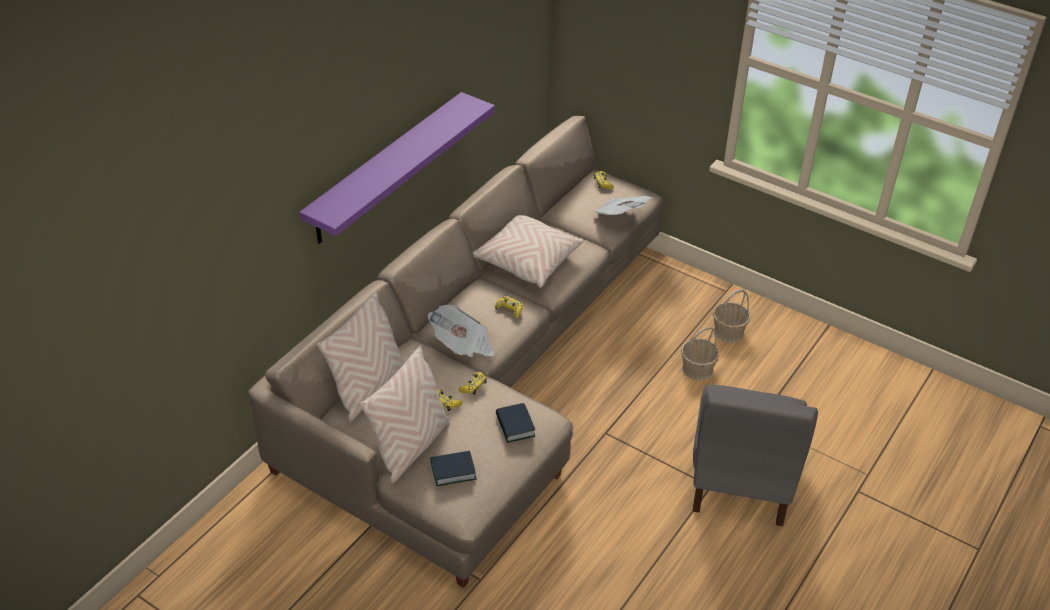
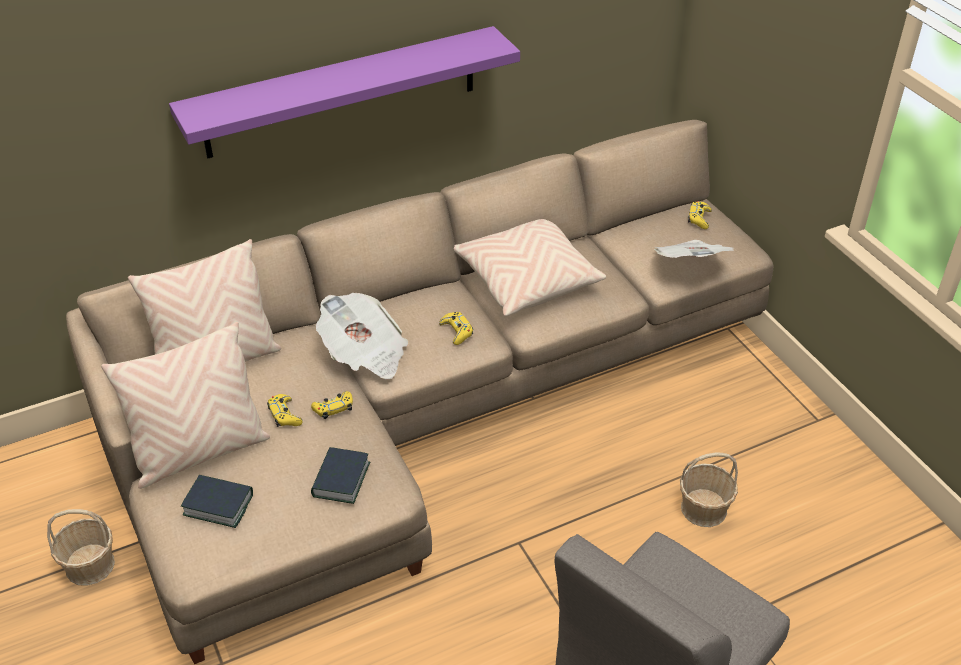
camera: 30 degrees right, 0 degrees up
(728, 332) = (783, 475): basket -> basket (89, 565)

